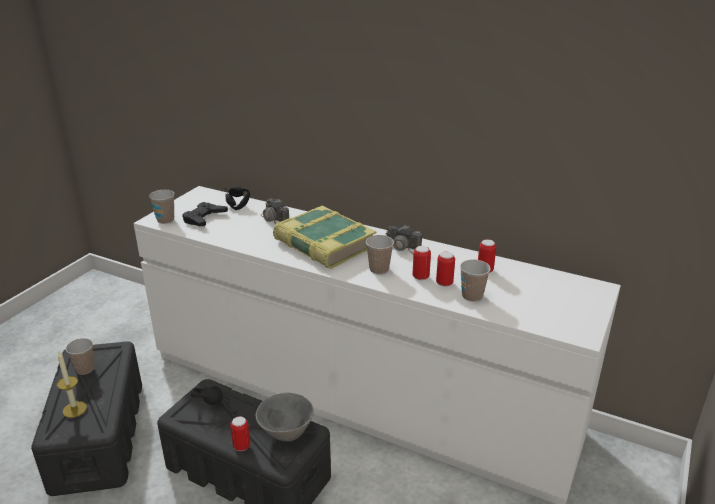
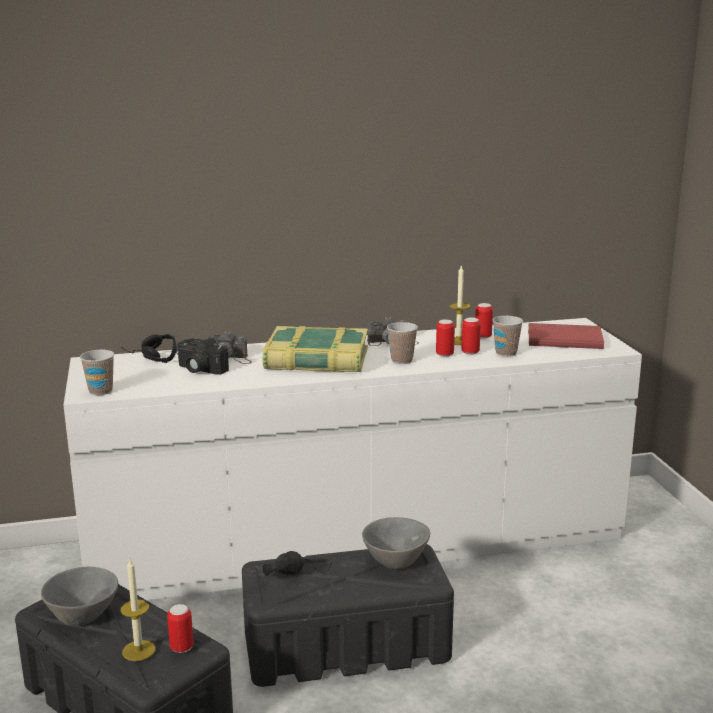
camera: 40 degrees left, 10 degrees down
(85, 369) = (84, 616): cup -> grey bowl
(204, 218) = (144, 377): black game controller -> none
(241, 446) = (373, 589): can -> can (181, 647)
(242, 224) = (199, 369): none -> camera
(456, 267) = (458, 341): none -> candle
(553, 301) = (564, 338): none -> red book

